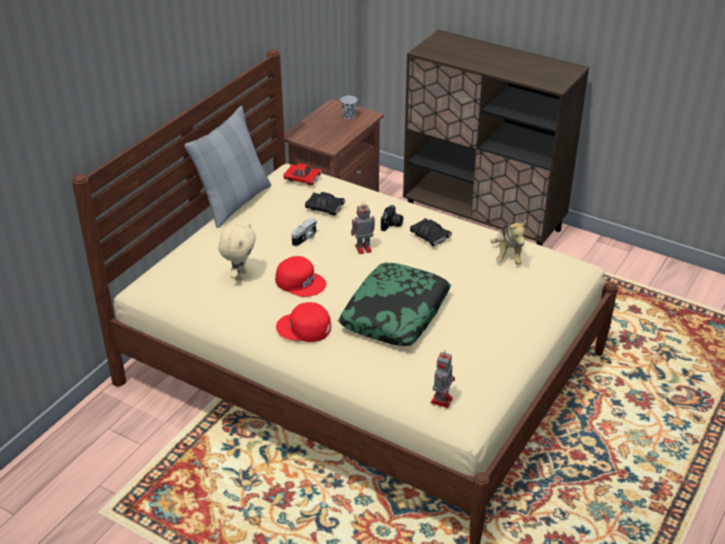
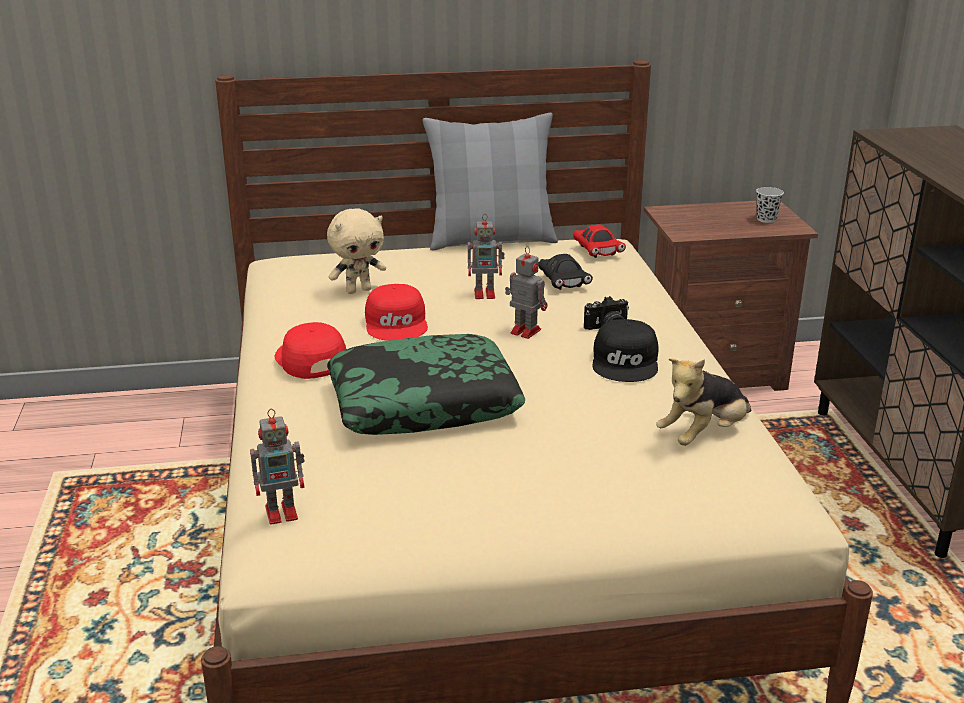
camera: 50 degrees right, 10 degrees down
(305, 238) = (486, 294): camera -> toy robot
(430, 238) = (626, 362): black toy car -> black cap

